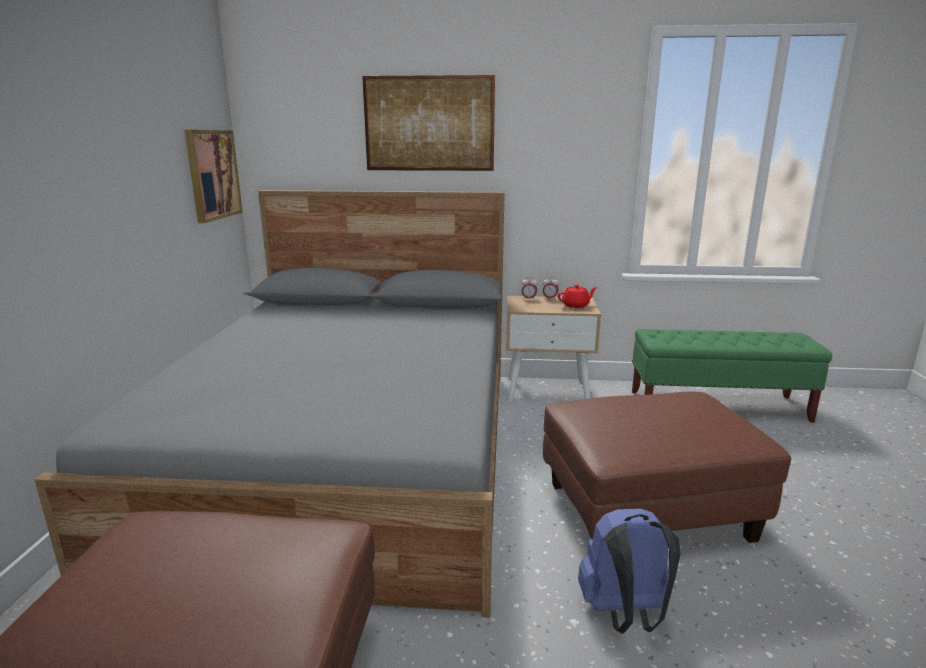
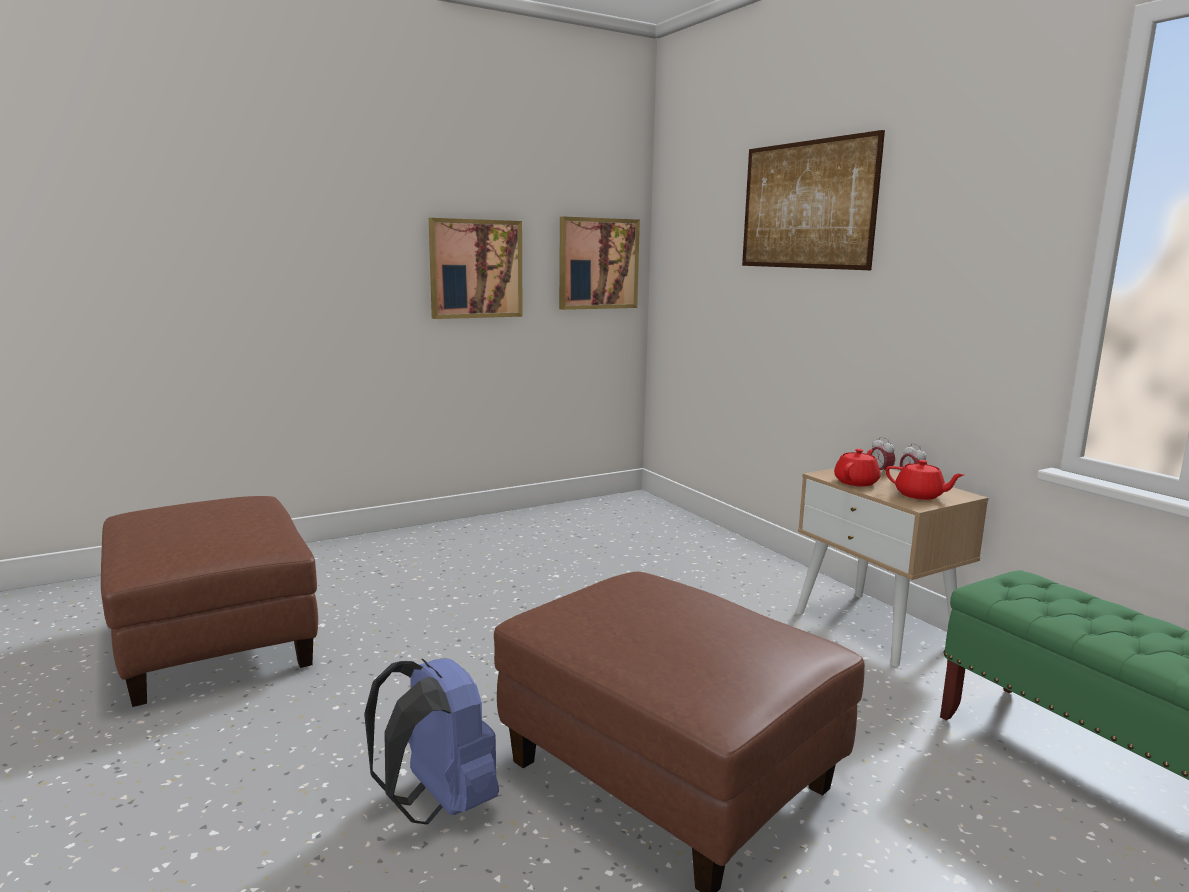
camera: 55 degrees right, 5 degrees down
(138, 191) = (476, 269): none -> picture
(351, 451) = (558, 572): grey bed -> none
(539, 308) = (856, 482): none -> red teapot

